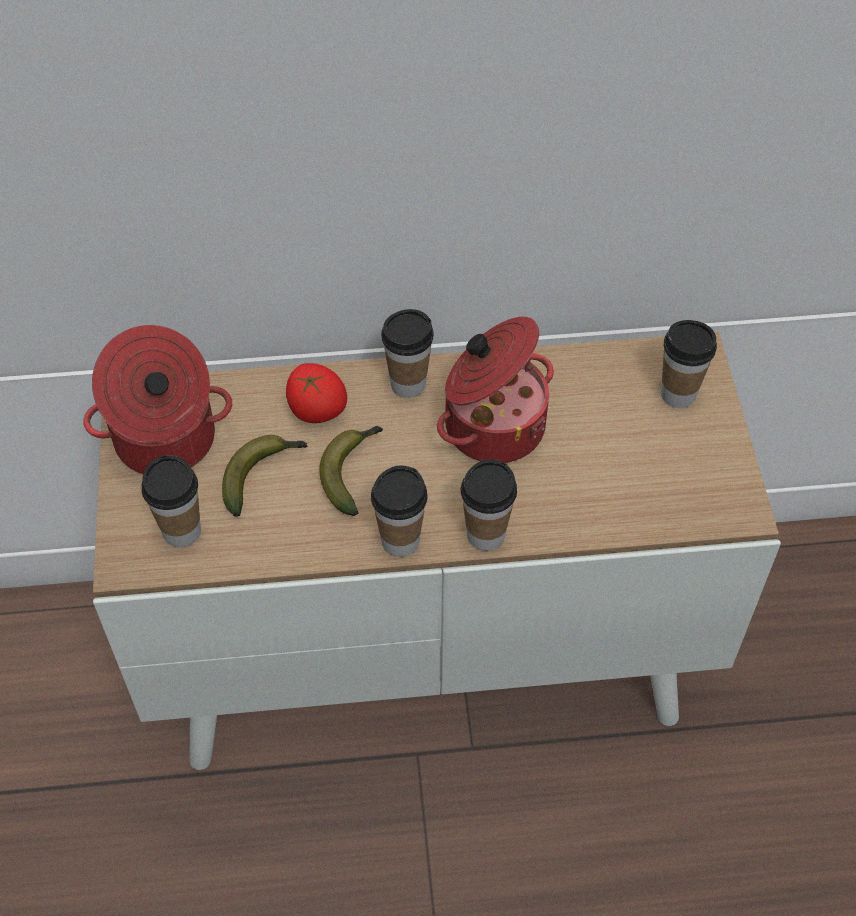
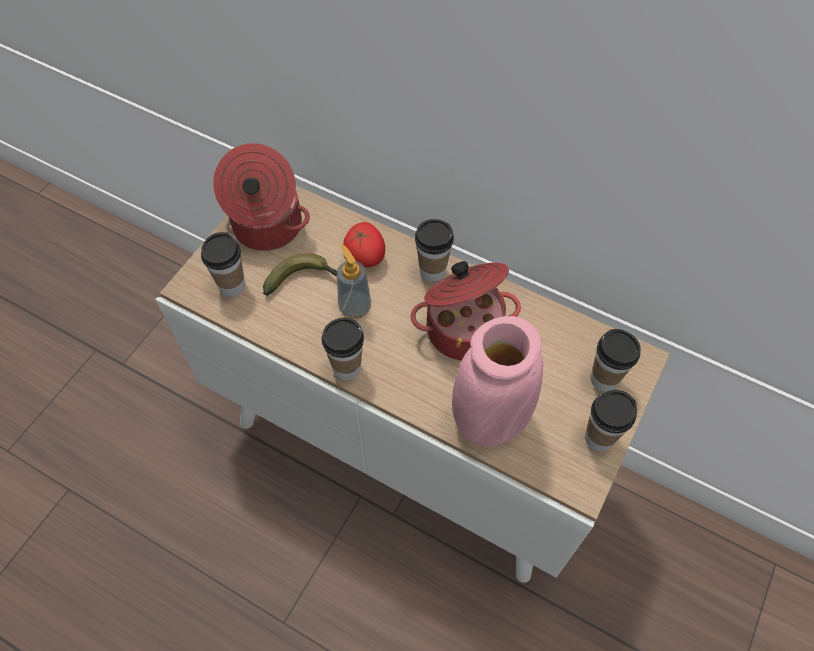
camera: 35 degrees right, 5 degrees up
(352, 471) = (355, 307): banana -> soap dispenser
(485, 535) = (400, 396): cup -> cup (599, 438)
(599, 501) = (490, 419): none -> pink vase

